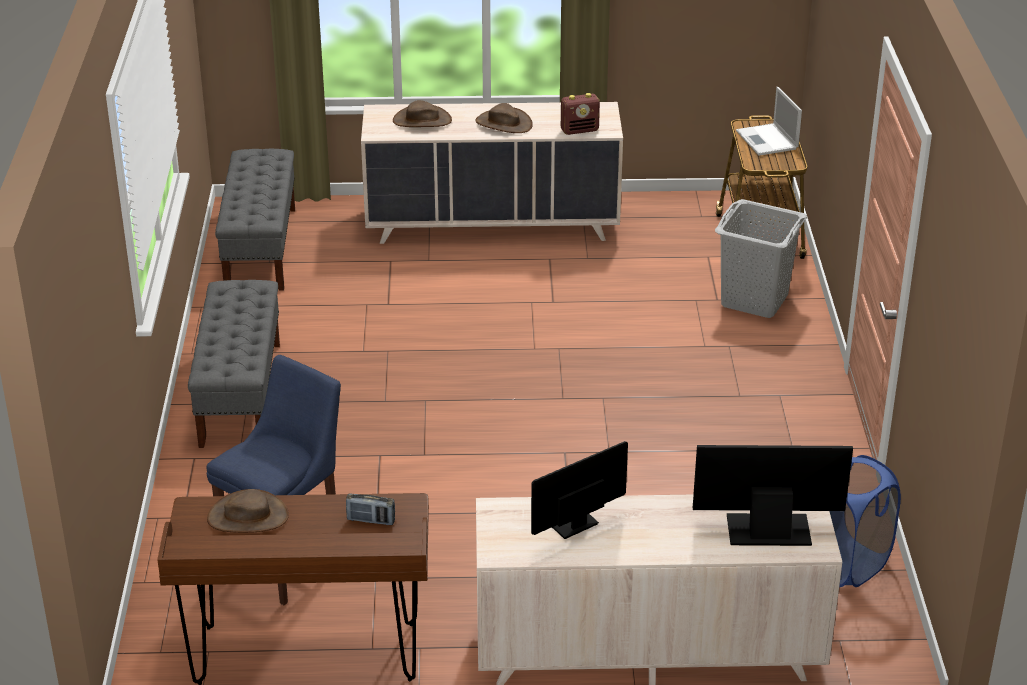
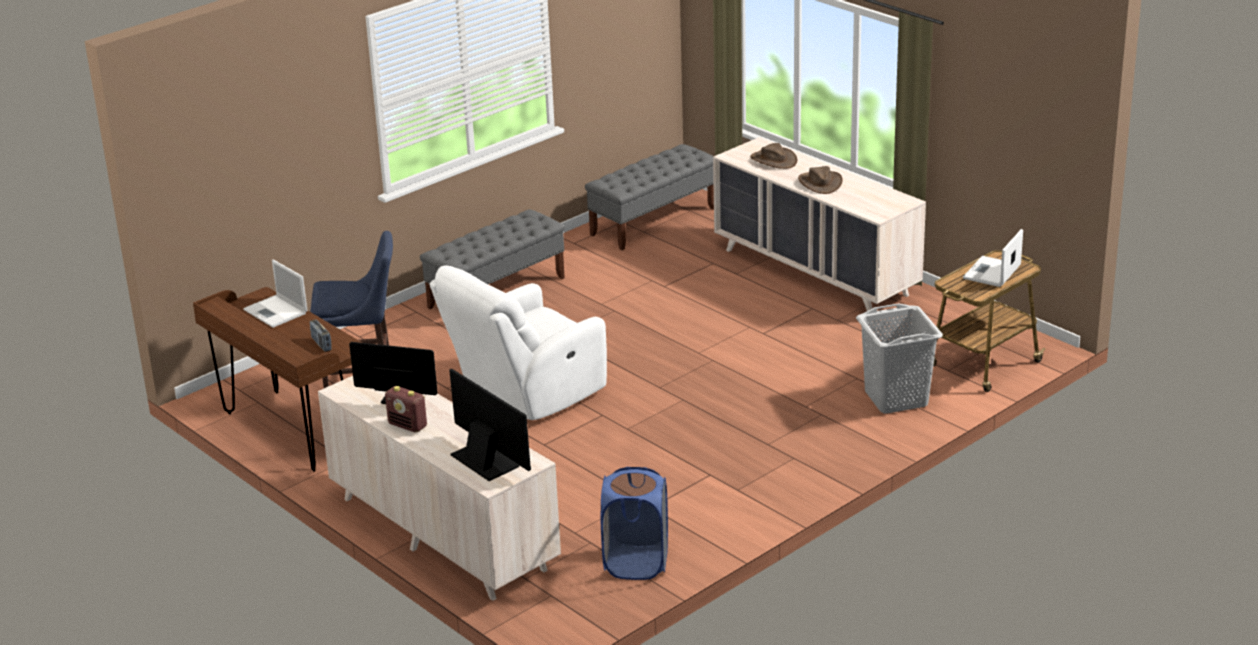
camera: 50 degrees right, 5 degrees down
(248, 516) = (276, 312): brown hat -> laptop
(462, 475) = (525, 395): none -> white armchair
(580, 130) = (860, 207): radio -> radio (408, 426)

